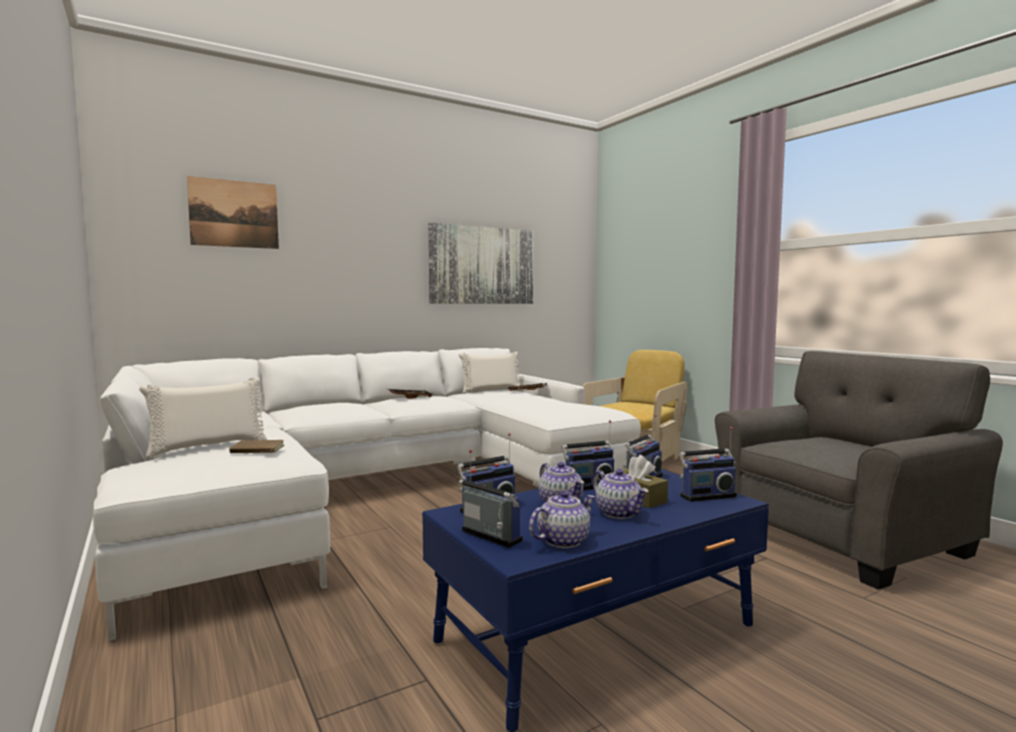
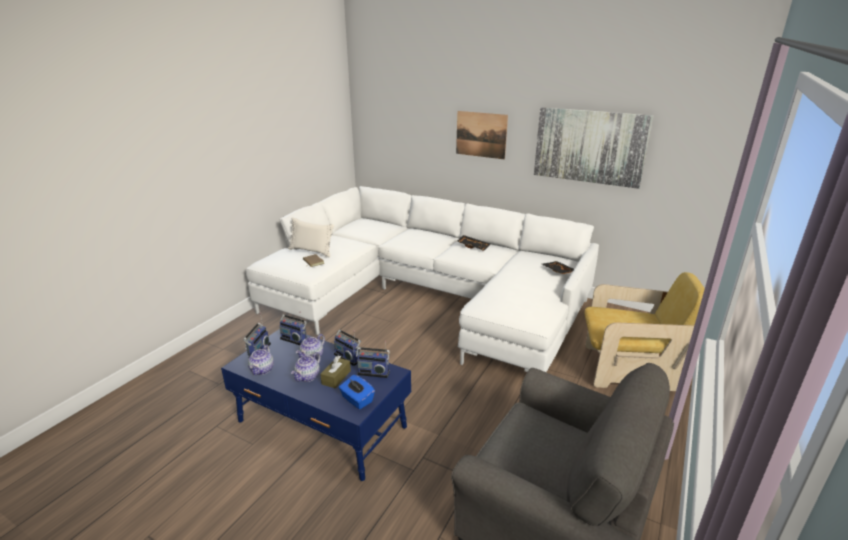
camera: 60 degrees right, 20 degrees up
(234, 214) = (411, 101): picture -> picture (481, 134)
(491, 391) = (549, 258): white pillow -> none
(563, 540) = (262, 370): teapot -> teapot turned 75 degrees clockwise
(706, 495) = (357, 400): radio -> blue tissue box

